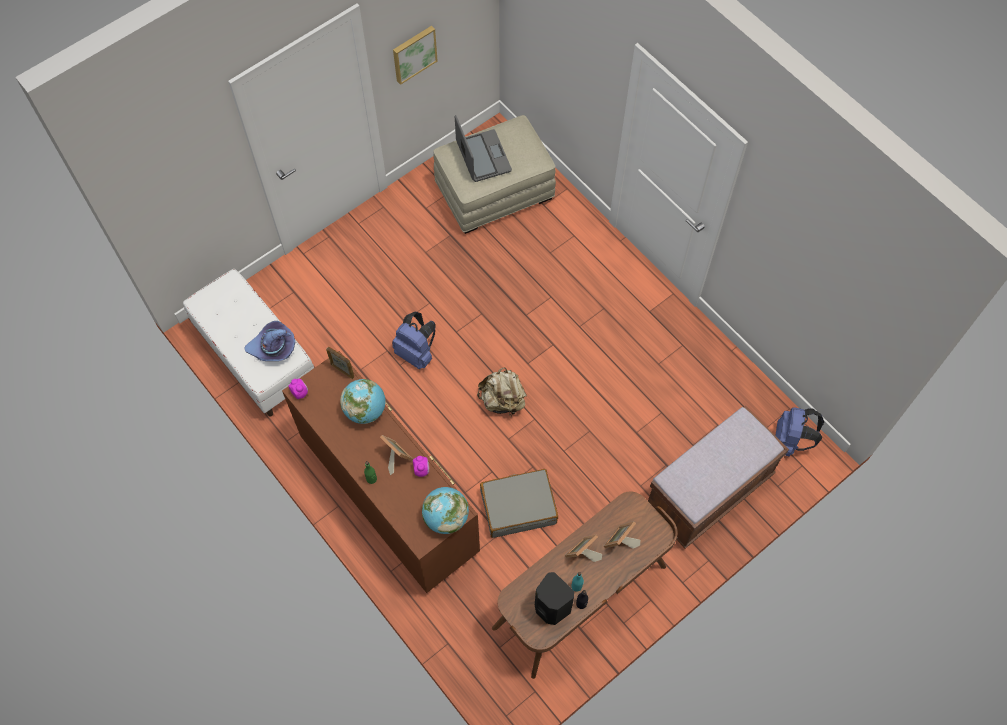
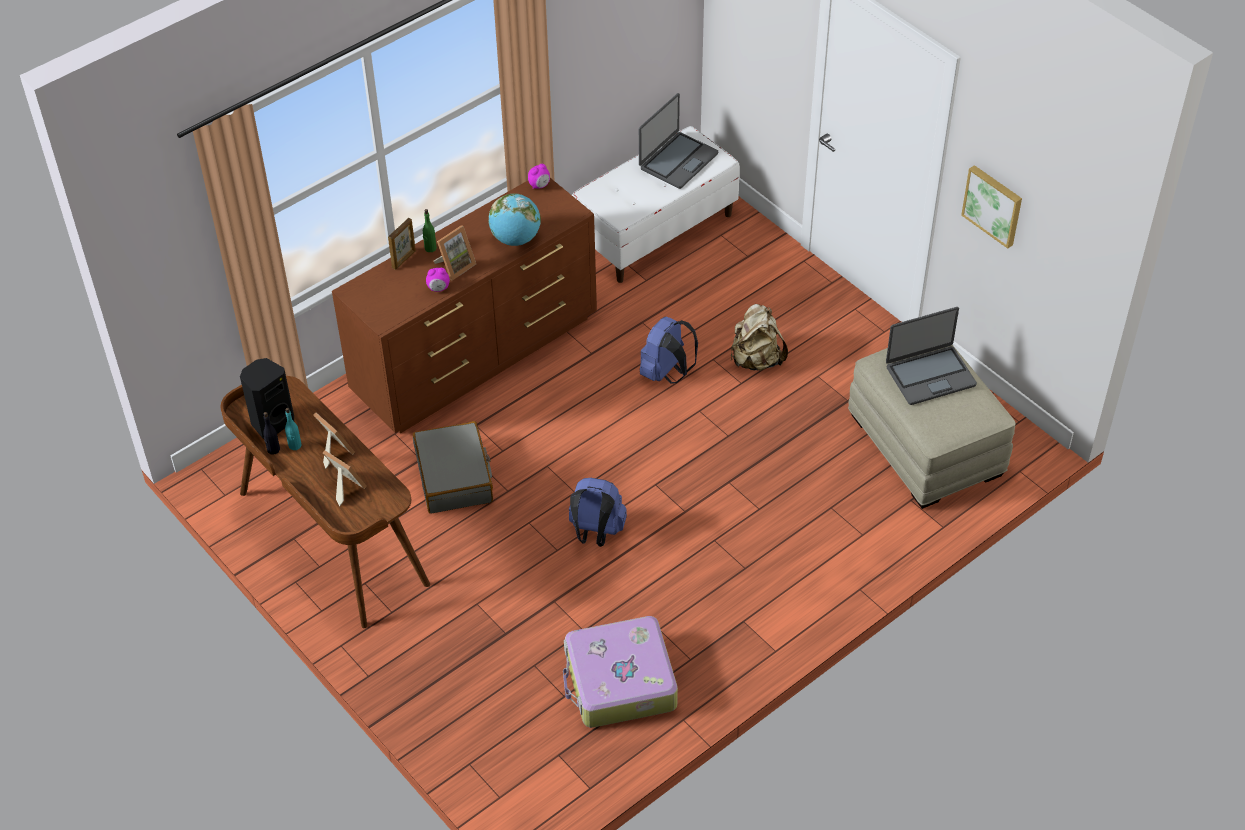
camera: 90 degrees right, 15 degrees down
(227, 312) = (677, 161): none -> laptop
(273, 347) = (632, 201): purple hat -> none
(342, 370) = (567, 218): picture frame -> picture frame (404, 259)
(446, 517) = (378, 311): globe -> none
(502, 400) = (600, 459): beige backpack -> beige backpack (756, 360)
(704, 389) = (619, 682): none -> suitcase
(708, 491) = (465, 680): brown bench -> none
(789, 441) = (537, 784): blue backpack -> blue backpack (596, 533)

